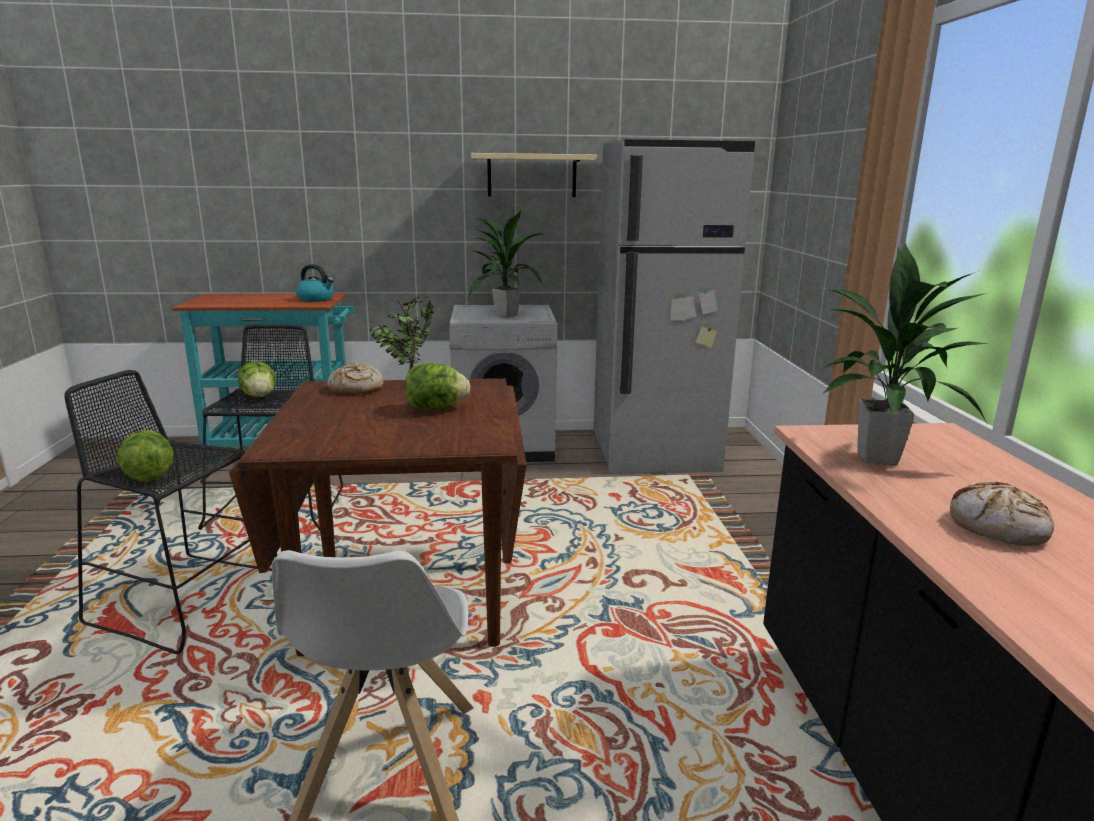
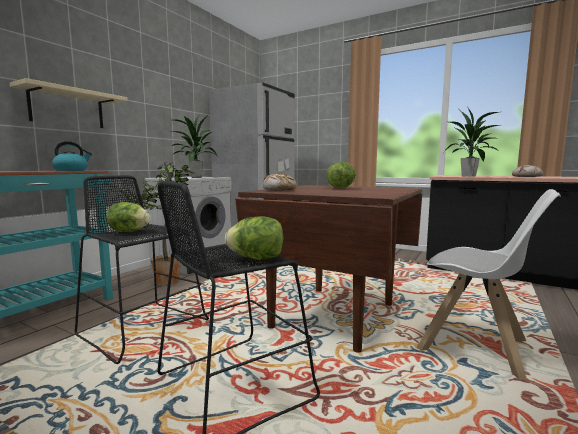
camera: 55 degrees left, 10 degrees down
(532, 175) = (179, 101): beige shelf -> beige shelf (67, 108)

